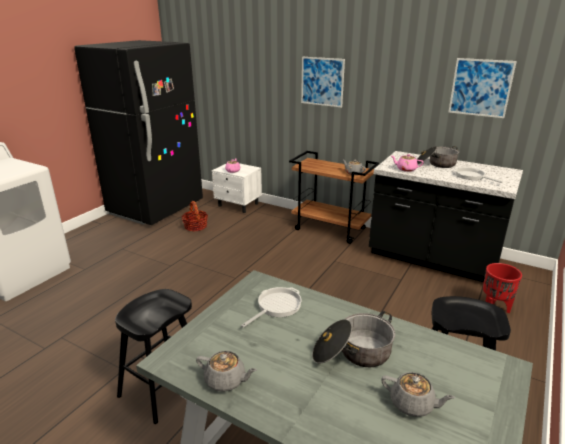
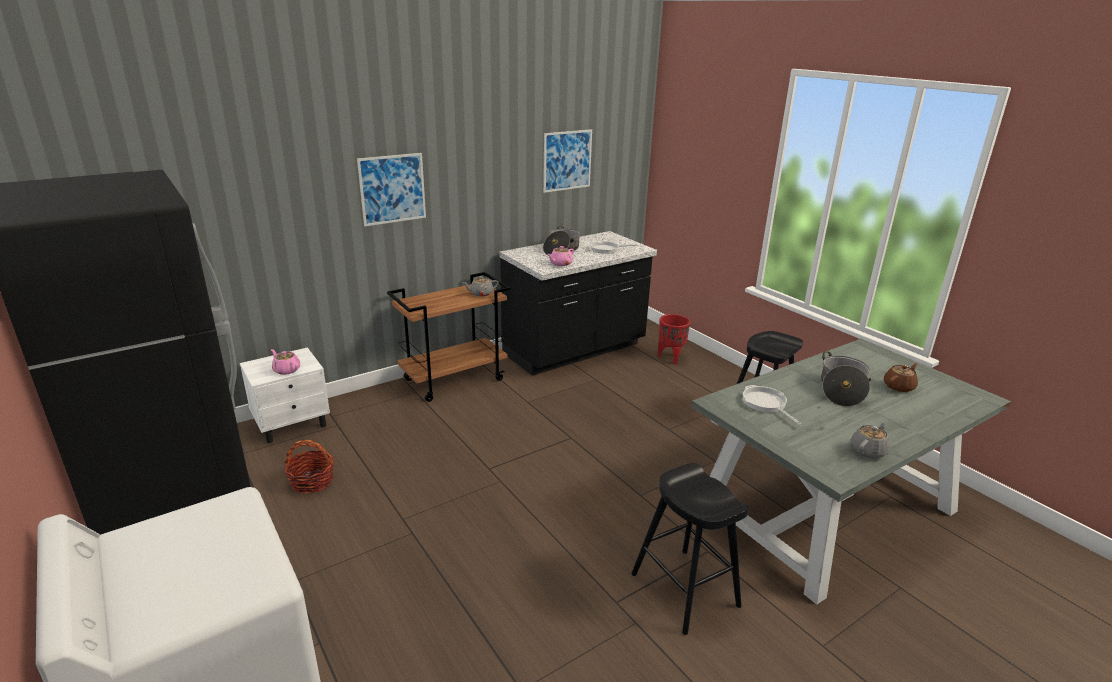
camera: 65 degrees left, 0 degrees up
(413, 404) = (899, 386): grey teapot -> brown teapot

